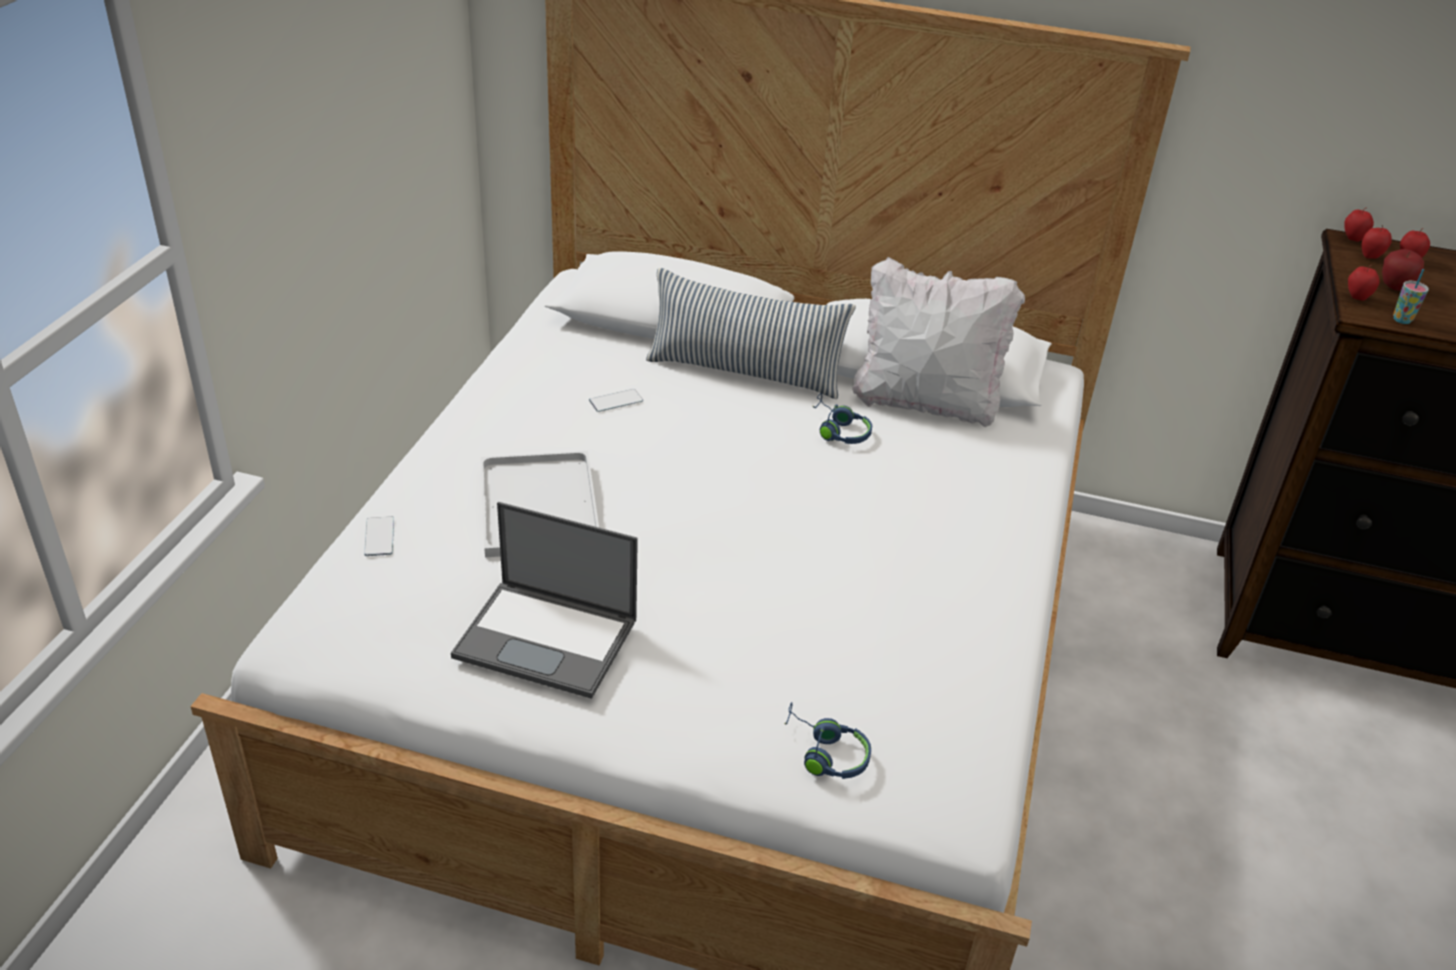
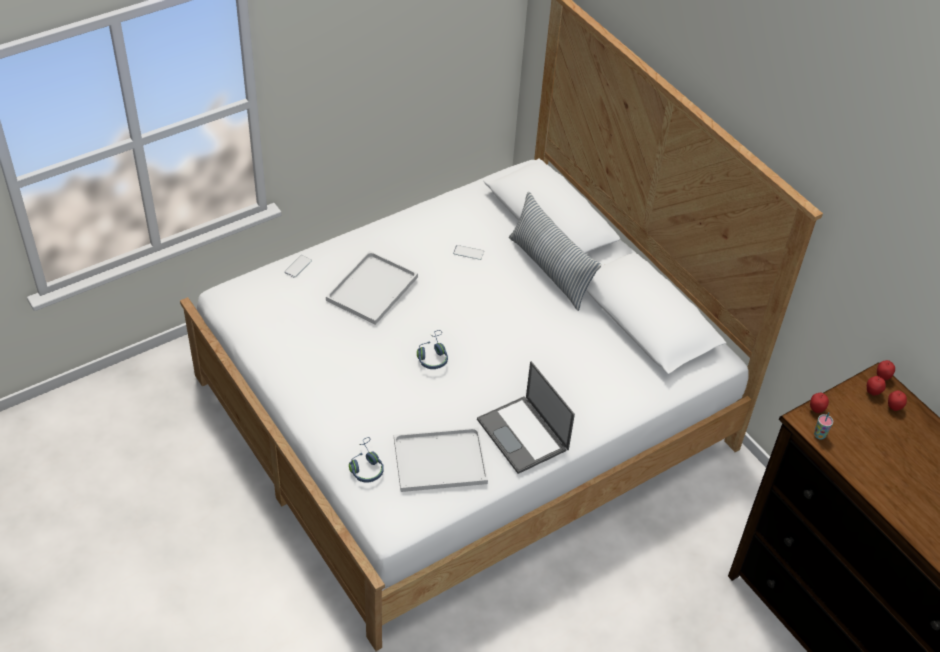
camera: 40 degrees right, 10 degrees up
(548, 638) = (312, 352): laptop -> laptop (523, 435)
(838, 430) = (556, 328): blue headphones -> blue headphones (432, 355)
(914, 673) = (441, 460): none -> white tray
(925, 403) = (622, 338): white pillow -> none
(1394, 287) = (852, 416): apple -> none

